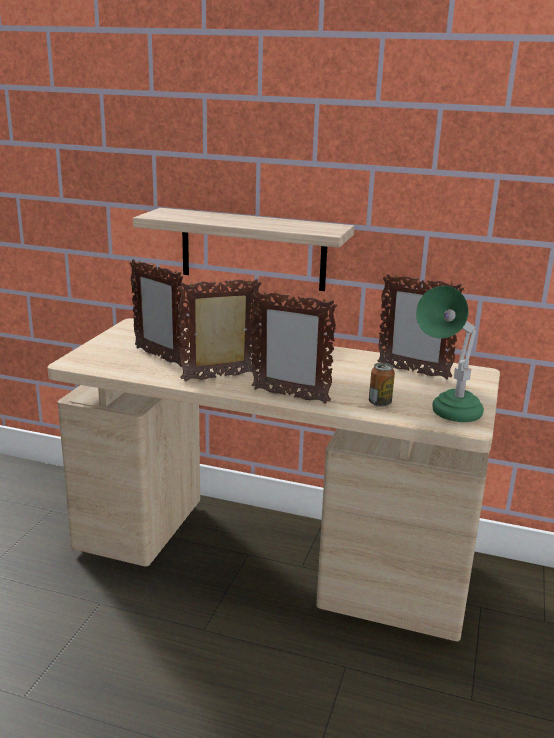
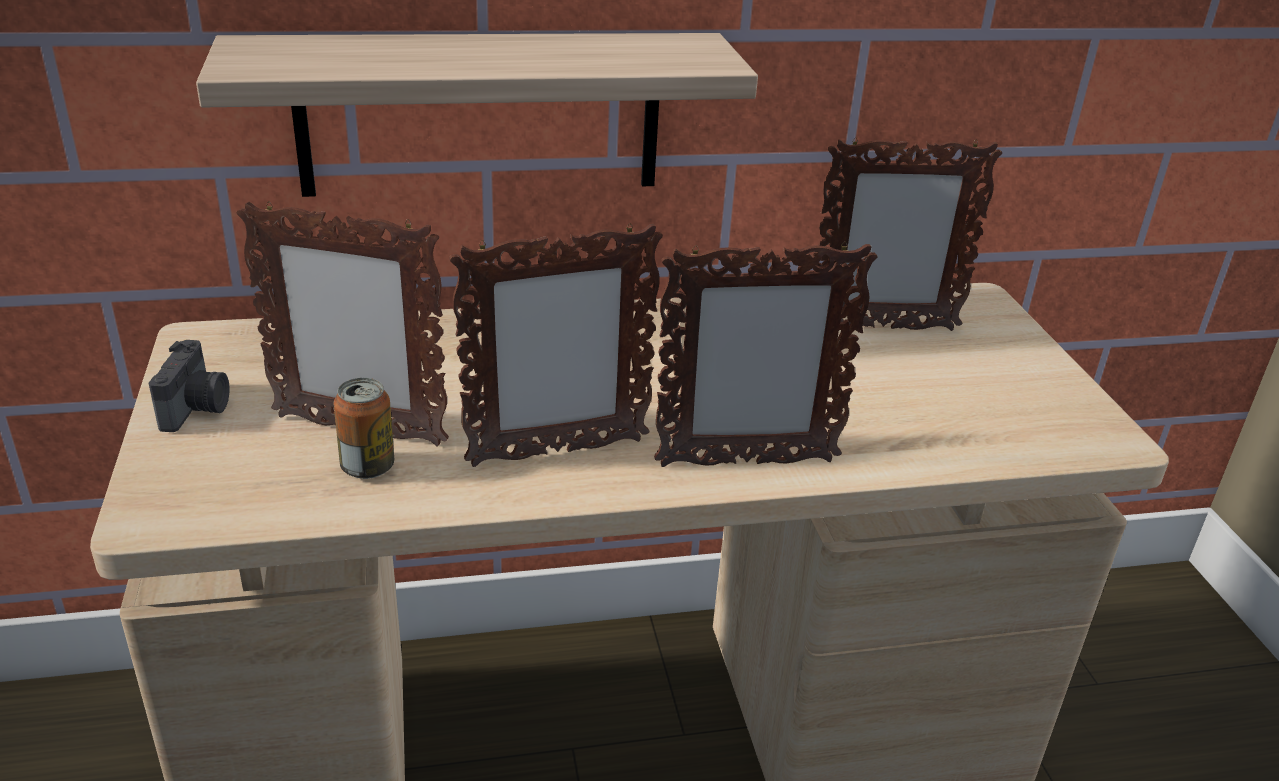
camera: 30 degrees left, 10 degrees up
(113, 341) = (197, 408): none -> camera
(220, 377) = (556, 452): picture frame -> picture frame turned 150 degrees counterclockwise
(380, 403) = (916, 427): can -> can (368, 467)
(448, 416) = (1053, 424): green table lamp -> none

